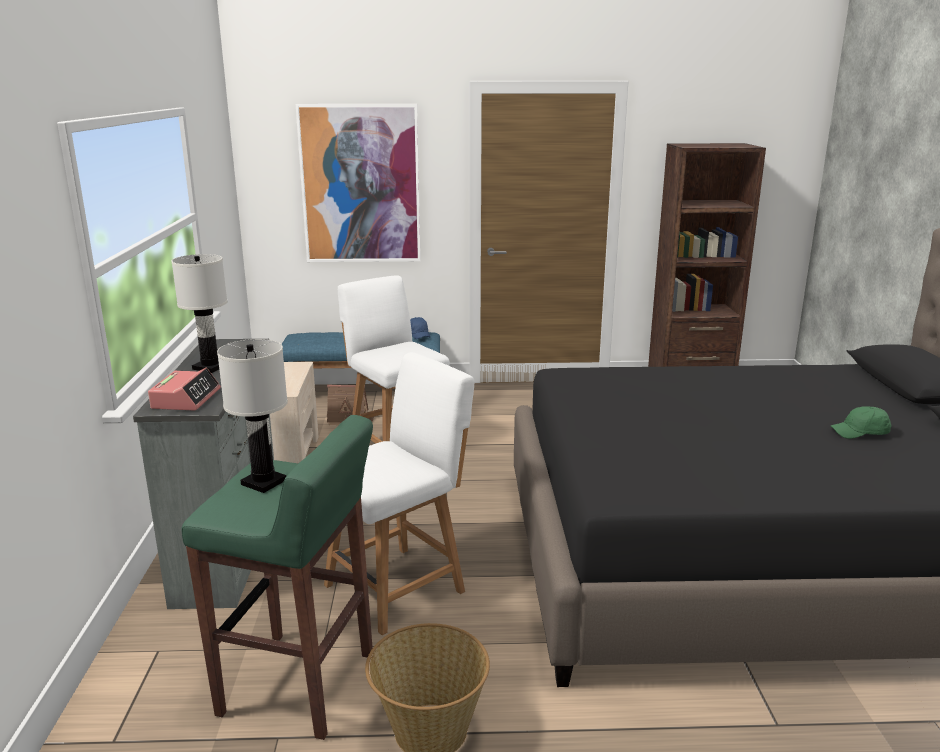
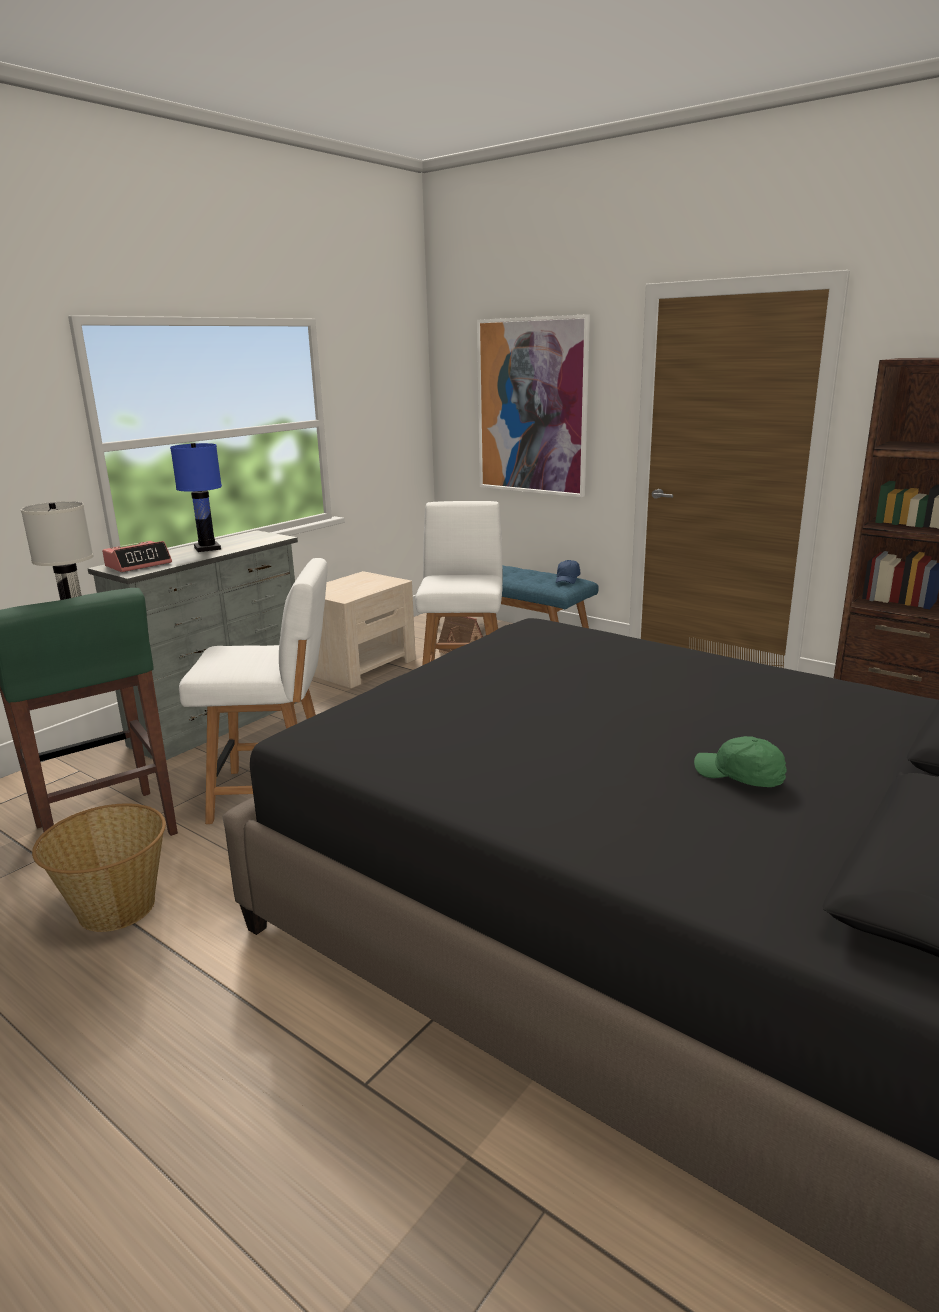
camera: 40 degrees right, 0 degrees up
(210, 367) = (207, 548): white table lamp -> blue table lamp

